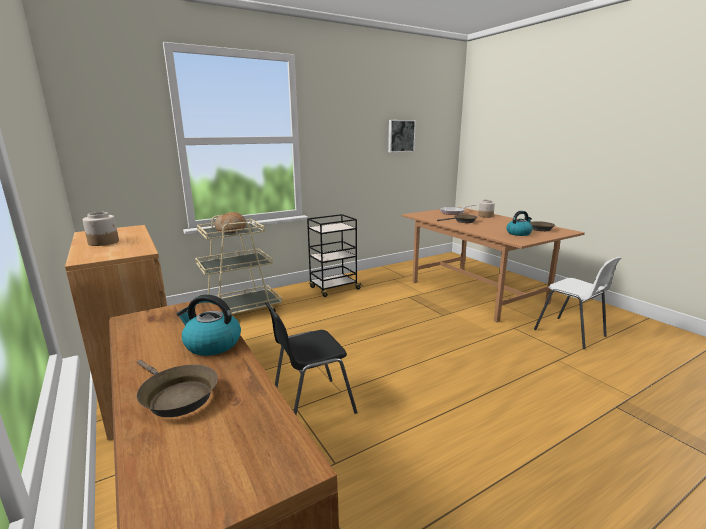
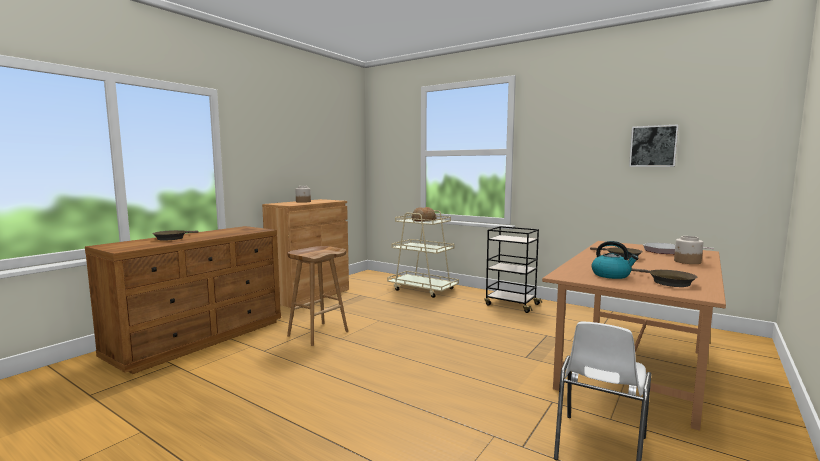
camera: 65 degrees right, 10 degrees down
(212, 344) = (217, 235): kettle -> none
(311, 406) = (318, 333): black chair -> brown stool

